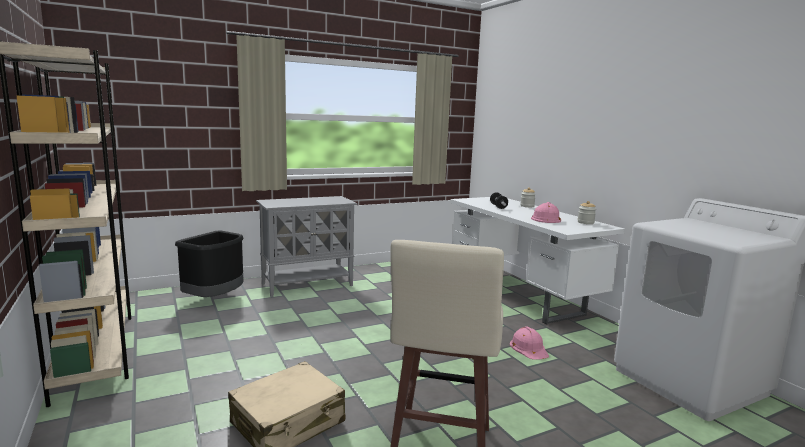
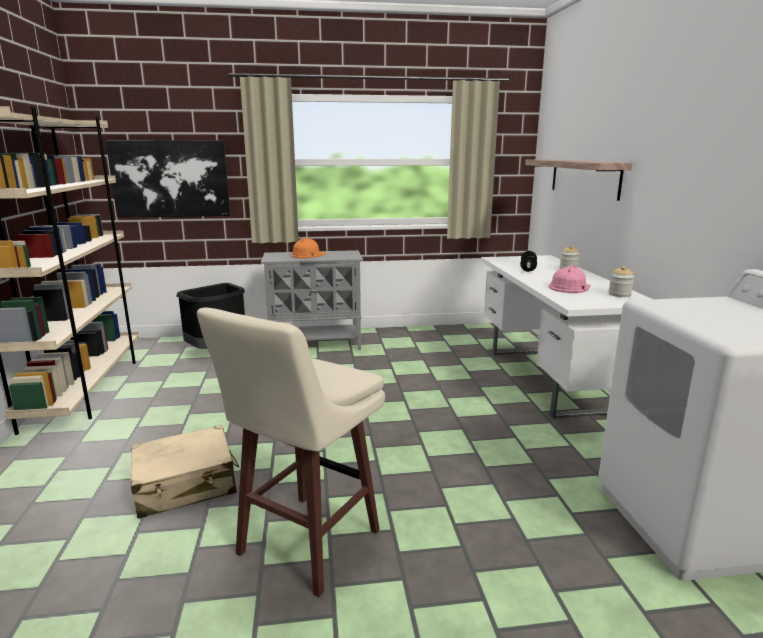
camera: 20 degrees right, 5 degrees up
(158, 128) = (171, 179): none -> picture
(302, 201) = (308, 255): none -> orange hard hat
(529, 348) = (505, 445): pink hard hat -> none
(530, 135) = (584, 177): none -> shelf

